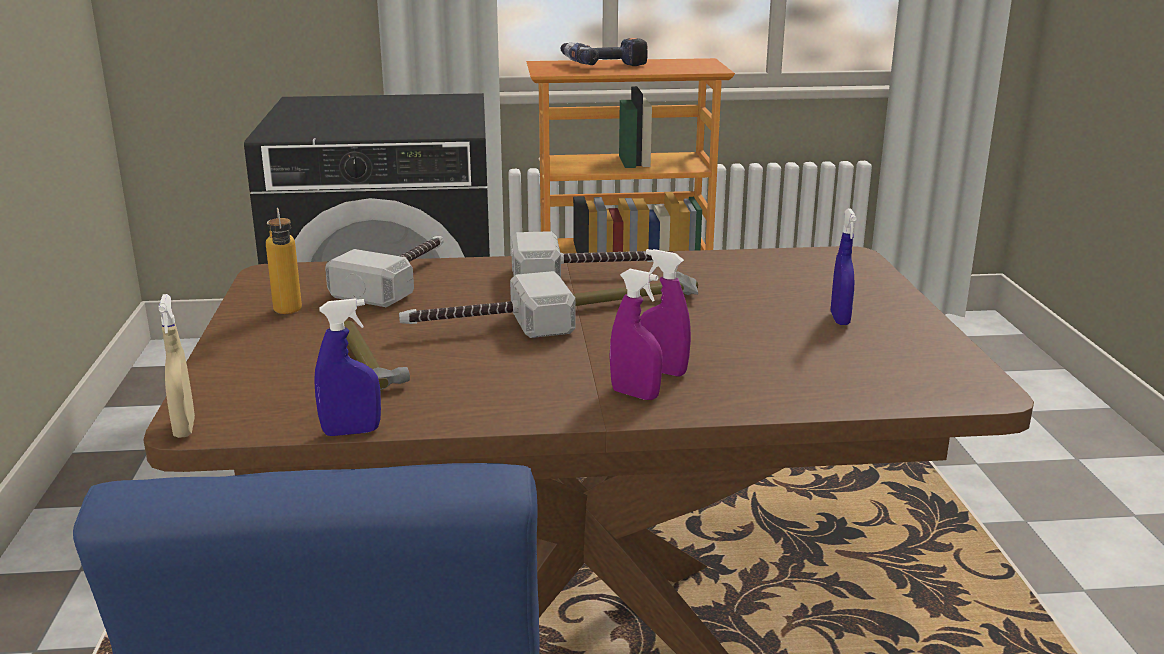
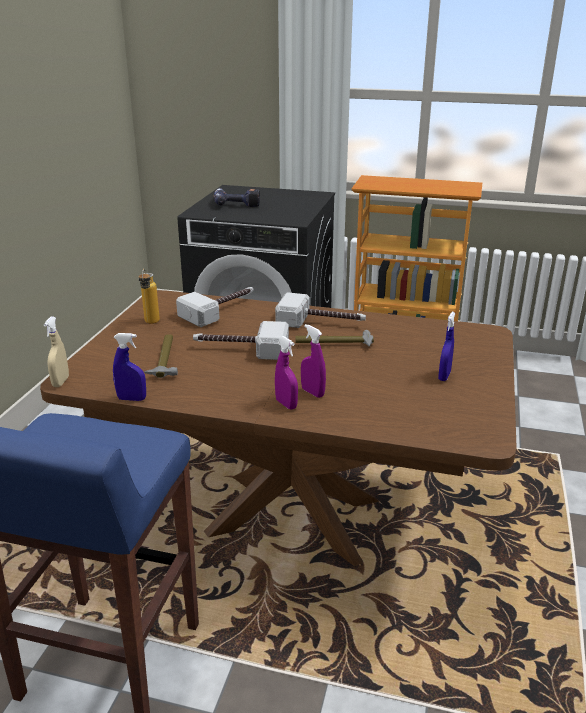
camera: 20 degrees right, 5 degrees up
(603, 64) = (404, 182): power drill -> power drill (237, 203)

